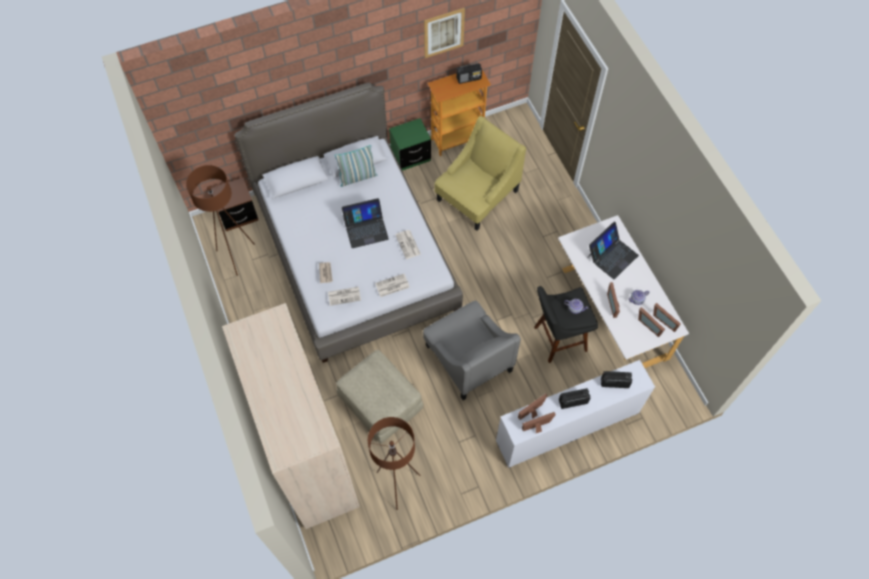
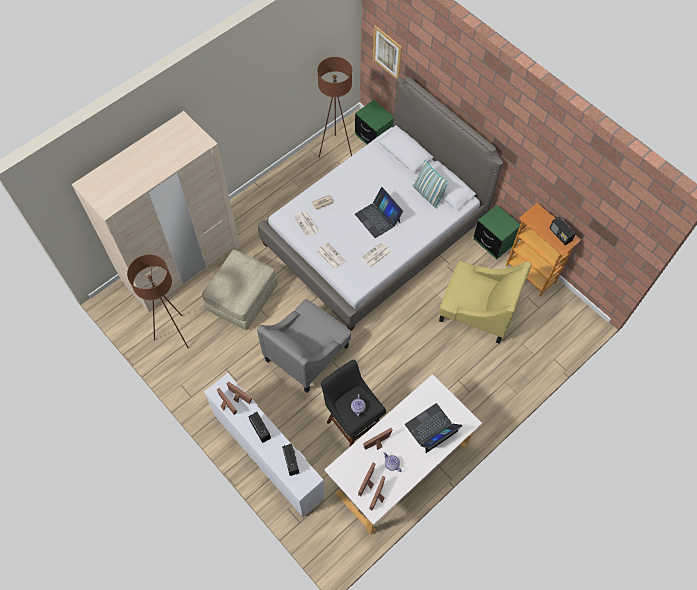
camera: 70 degrees right, 0 degrees up
(238, 215) = (373, 137): brown nightstand -> green nightstand
(443, 32) = (568, 178): picture -> picture (387, 53)
(612, 256) = (431, 428): laptop -> laptop turned 120 degrees clockwise

